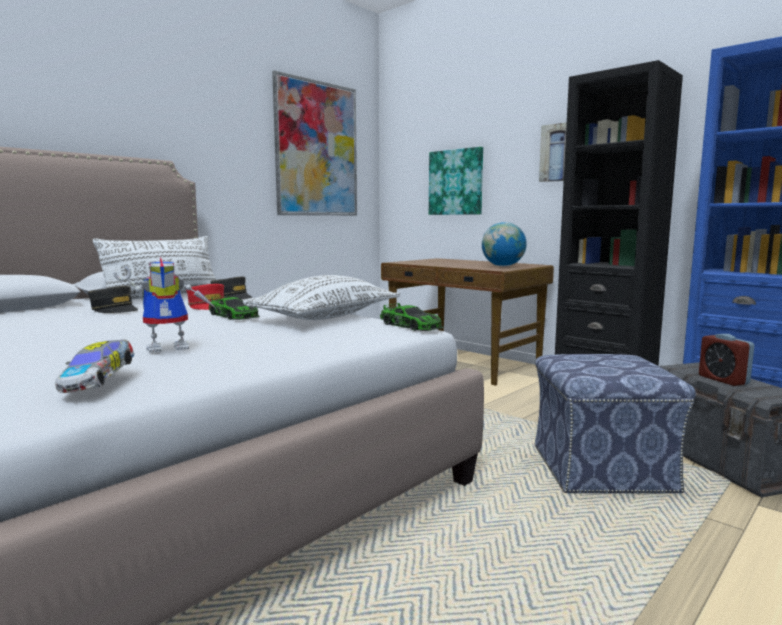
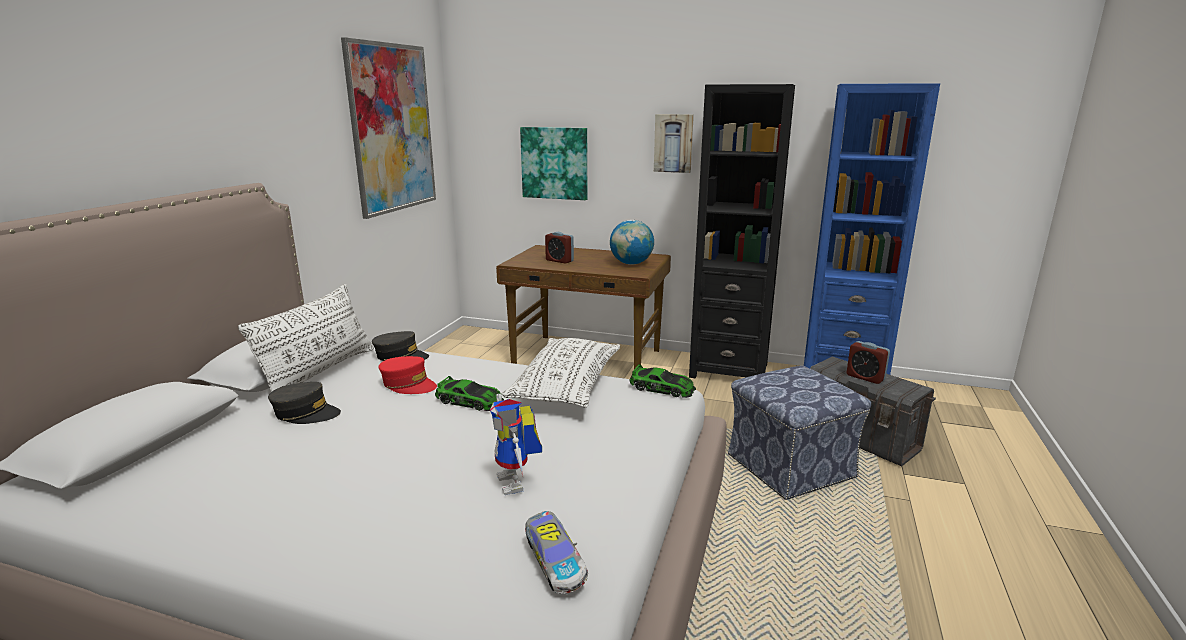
camera: 25 degrees left, 10 degrees up
(171, 347) = (517, 483): toy robot -> toy robot turned 120 degrees clockwise
(439, 263) = (559, 261): none -> alarm clock

